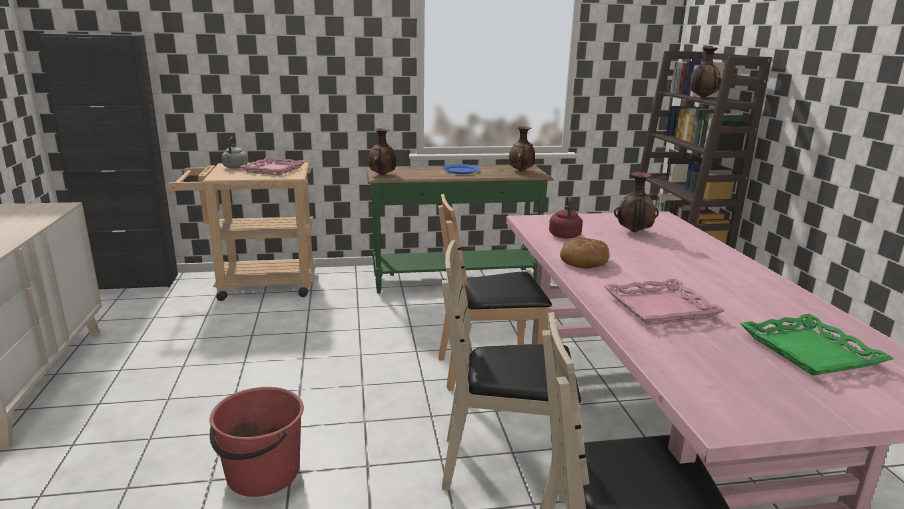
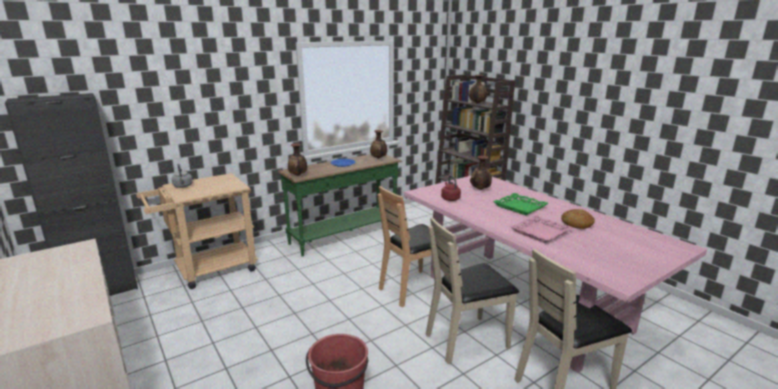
camera: 25 degrees left, 0 degrees up
(273, 170) = (216, 183): pink tray -> none
(583, 261) = (478, 213): bread -> bread (576, 224)
(809, 351) = (617, 240): green tray -> green tray (519, 207)

